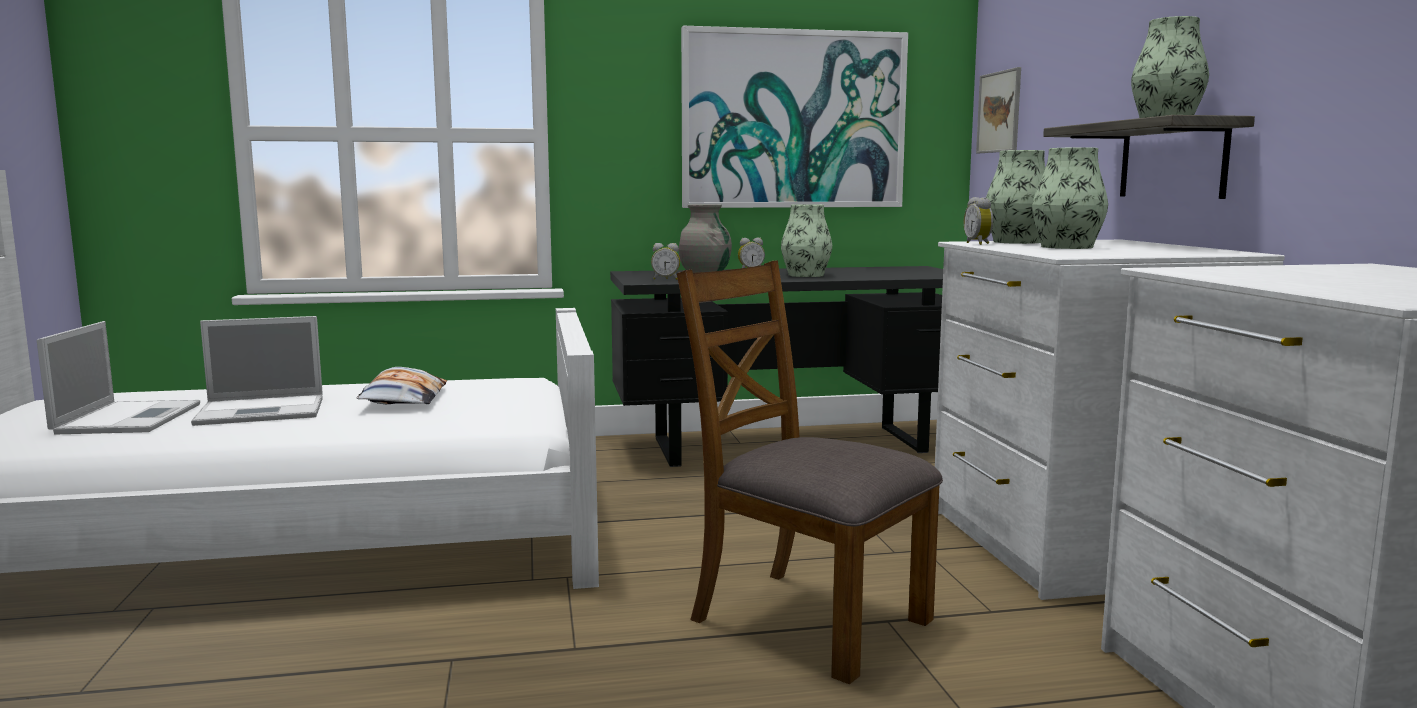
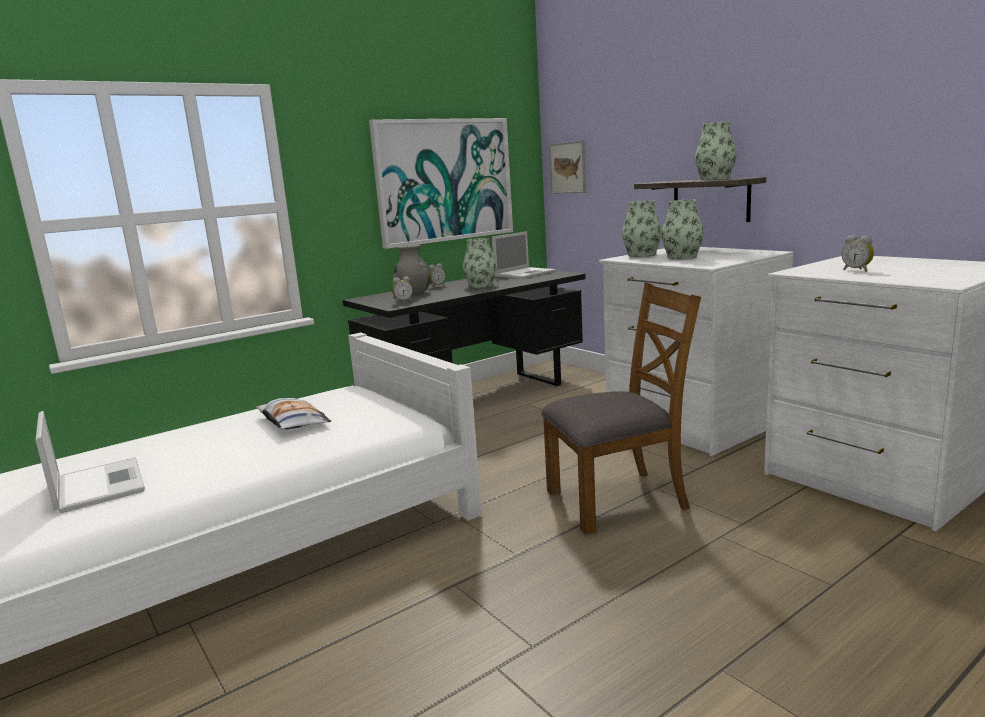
camera: 25 degrees left, 5 degrees up
(264, 411) = (202, 454): laptop -> laptop (525, 273)
(807, 620) = (618, 499): brown chair -> brown chair turned 150 degrees clockwise
(979, 243) = (630, 259): alarm clock -> alarm clock (857, 270)

